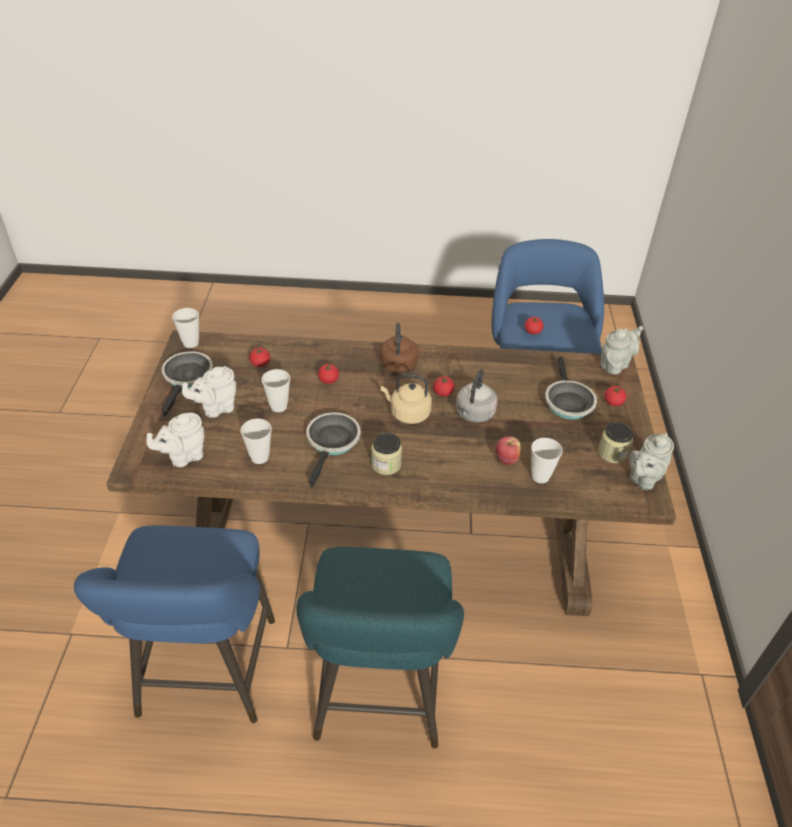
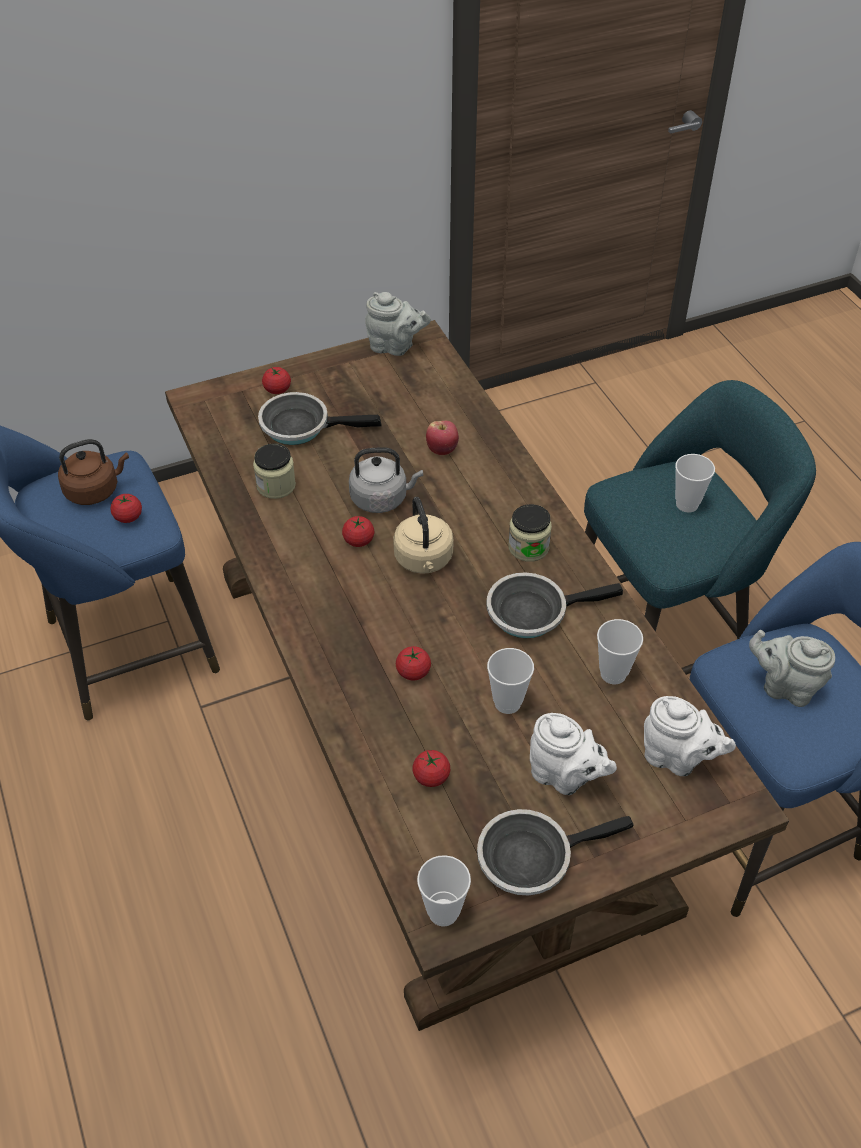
camera: 115 degrees left, 5 degrees up
(398, 366) = (330, 606): brown kettle -> brown kettle (95, 490)
(540, 476) = (449, 418): cup -> cup (687, 504)
(567, 402) = (301, 426): frying pan -> frying pan turned 150 degrees counterclockwise
(612, 453) = (370, 374): jar -> jar (276, 485)
(615, 364) = (195, 401): grey teapot -> grey teapot (785, 687)

